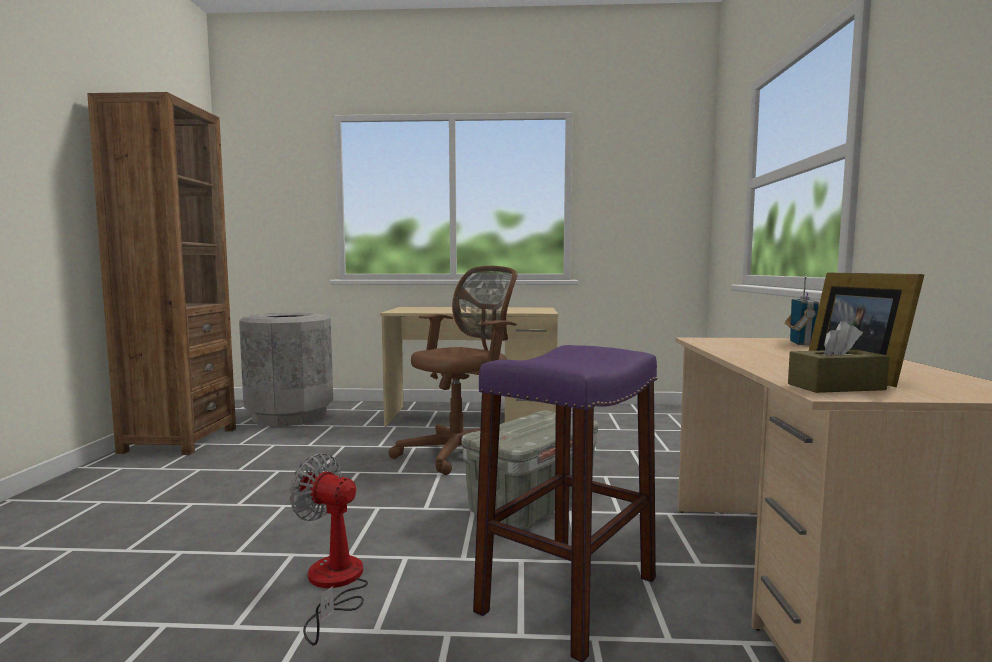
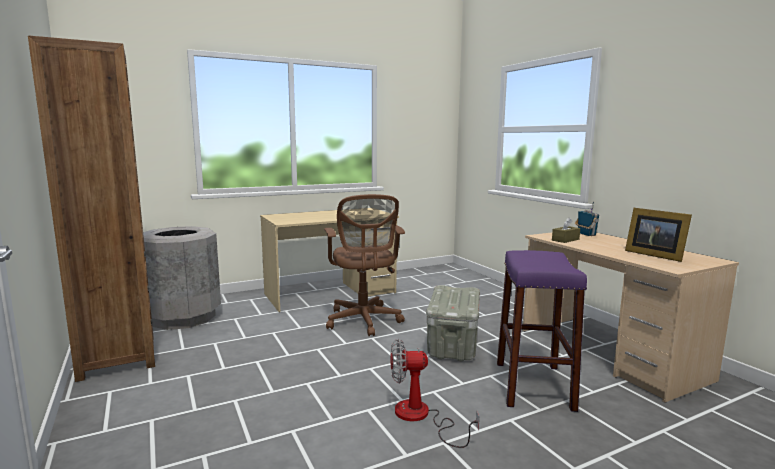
camera: 30 degrees left, 5 degrees up
(461, 453) = (363, 321): brown office chair -> brown office chair turned 150 degrees clockwise
(836, 387) = (667, 264): brown tissue box -> brown tissue box (565, 240)

